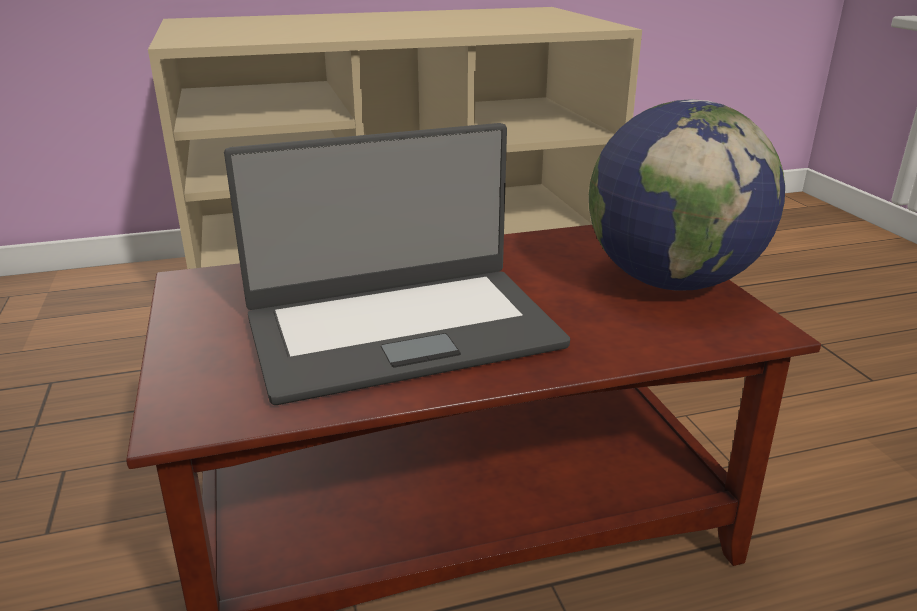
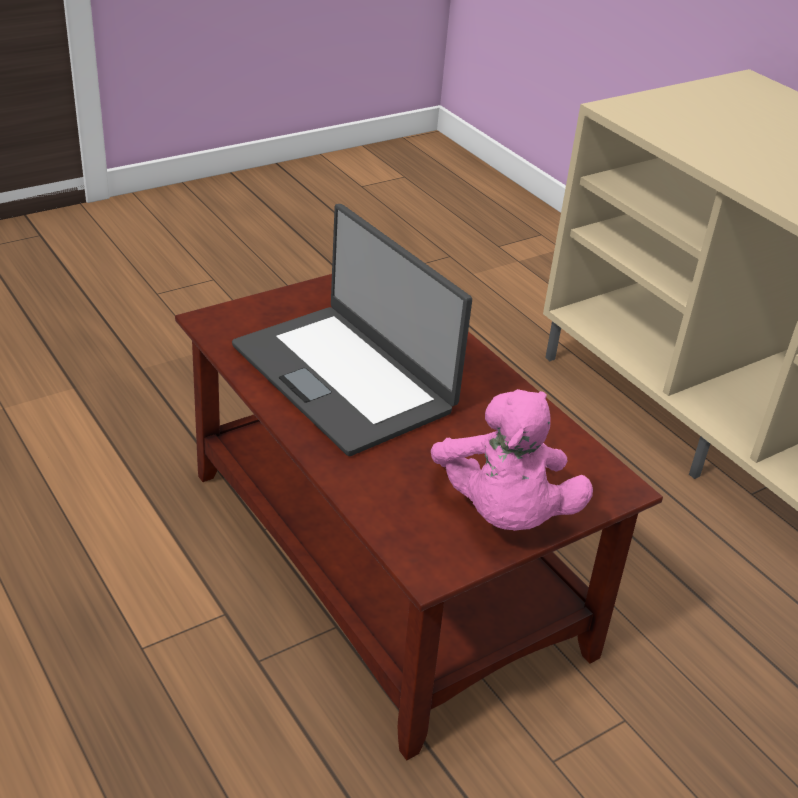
camera: 70 degrees right, 10 degrees up
(671, 281) = (502, 514): globe -> pink plush toy

